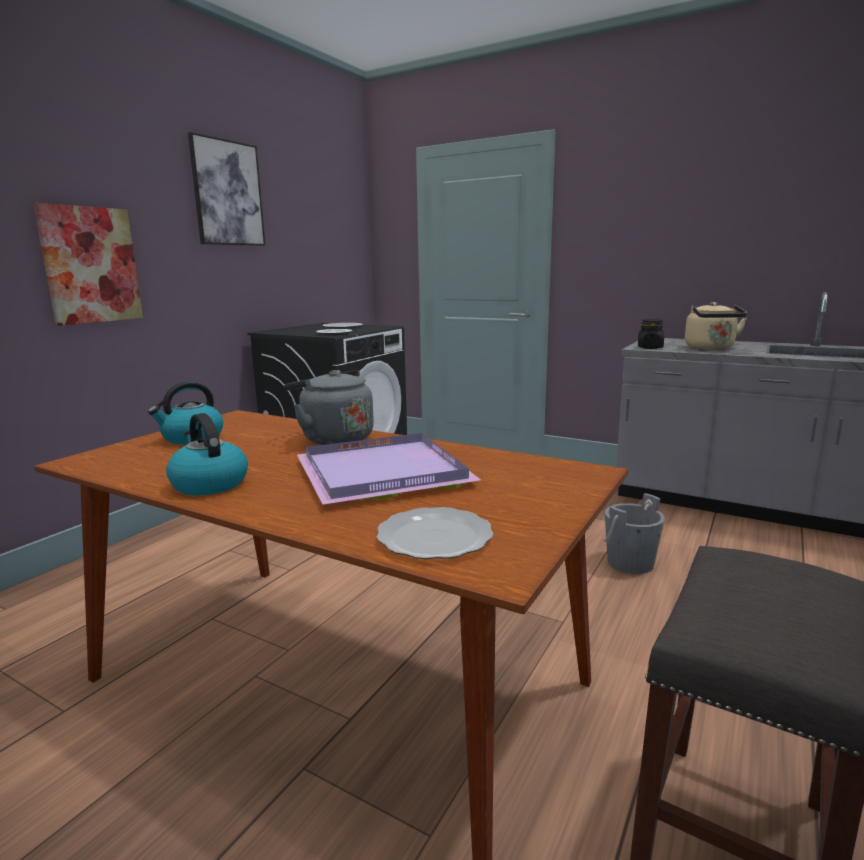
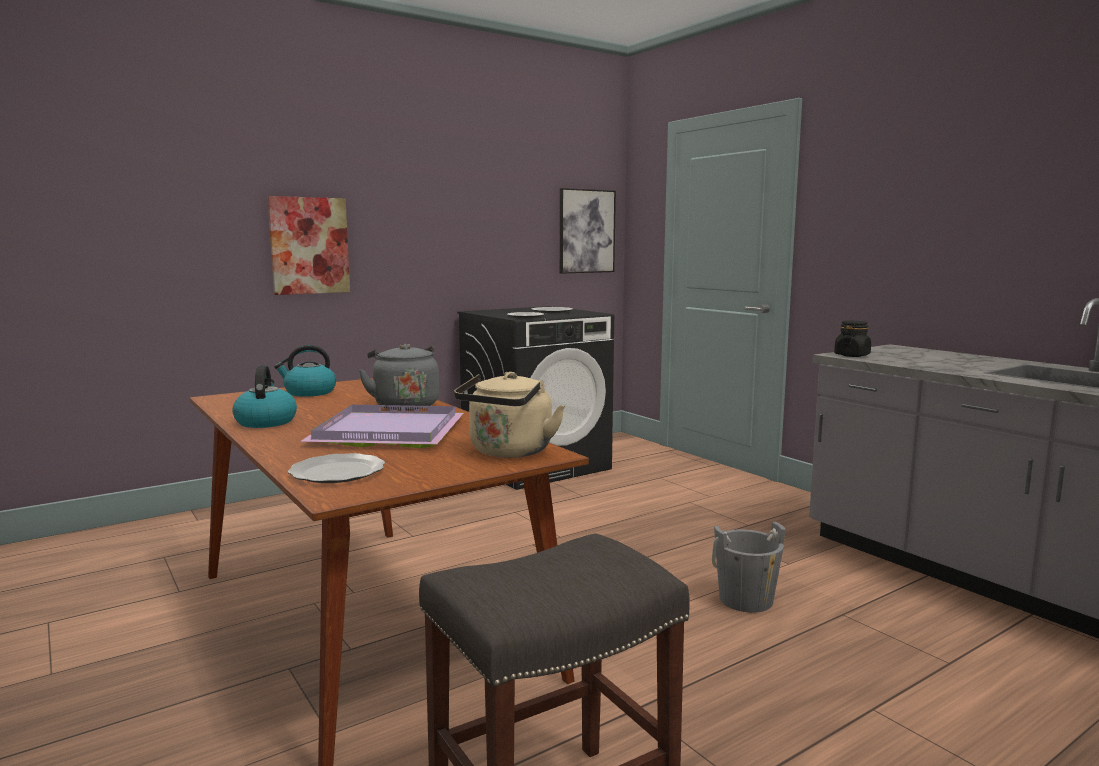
camera: 25 degrees right, 5 degrees down
(227, 193) = (449, 179): picture -> picture (586, 231)
(711, 348) = (927, 362): beige kettle -> beige kettle (508, 452)

